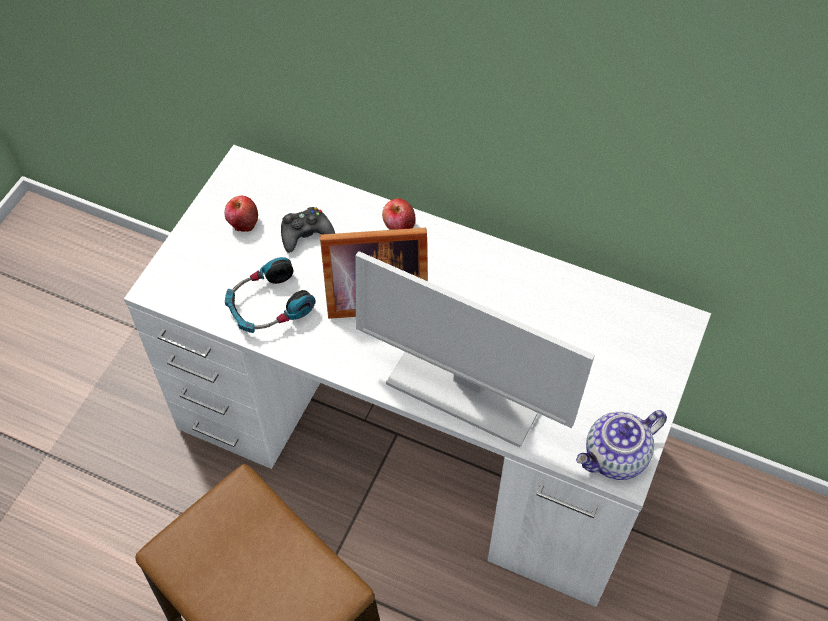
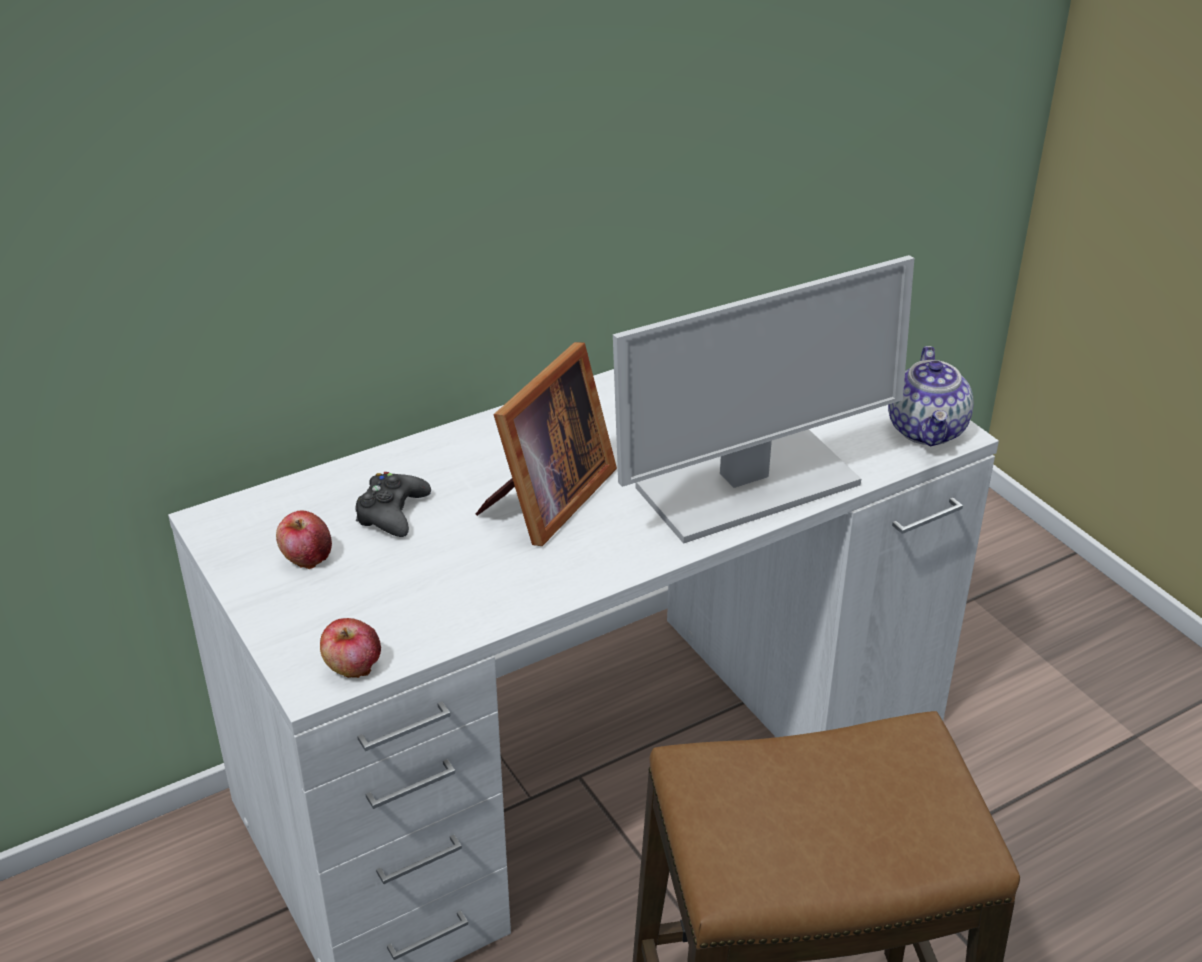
camera: 55 degrees left, 20 degrees down
(269, 305) = (464, 588): headphones -> none
(399, 225) = (469, 439): apple -> apple (352, 666)

